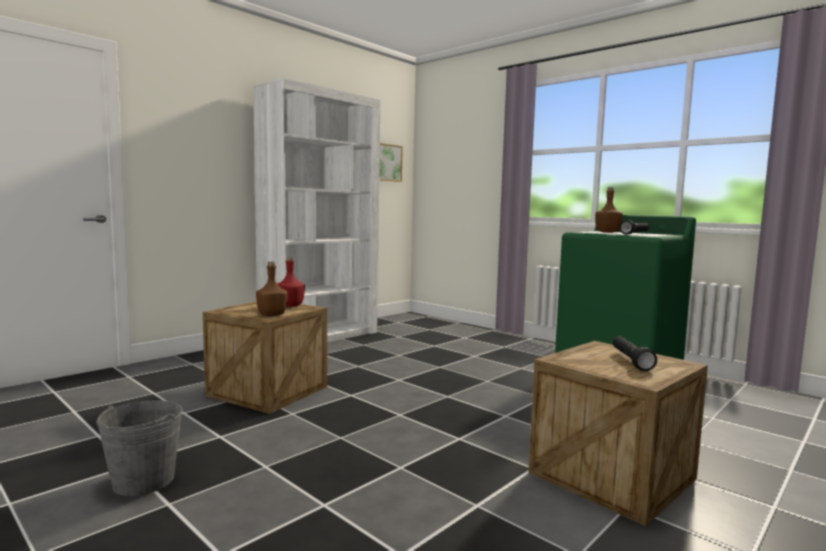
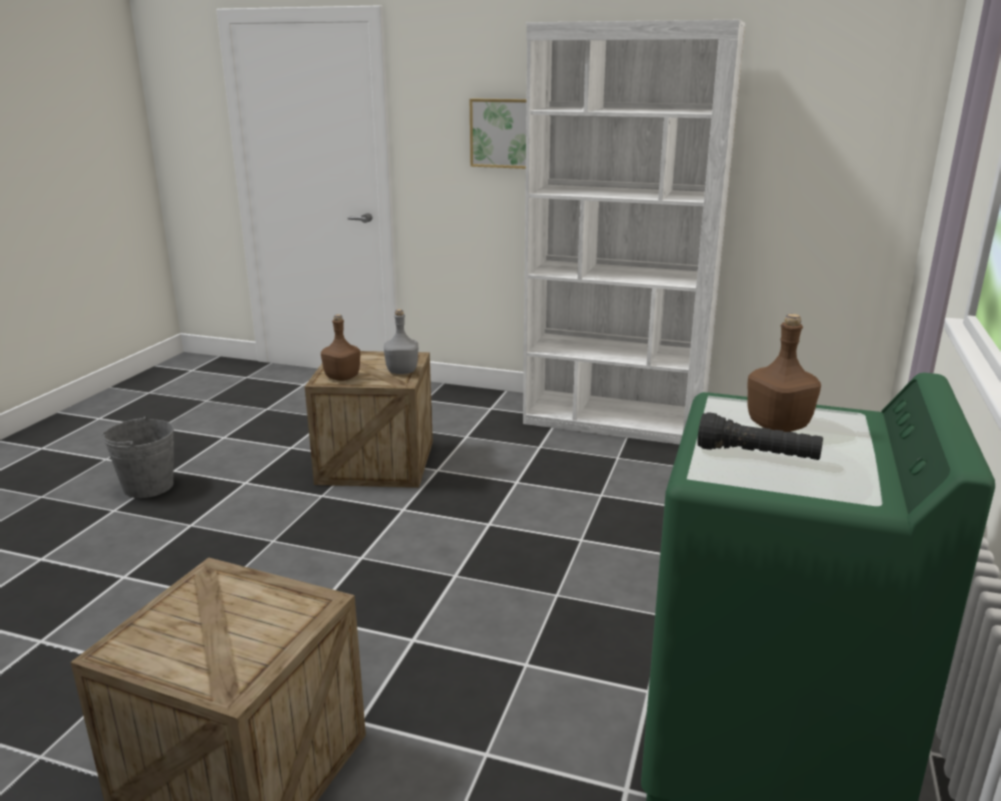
camera: 65 degrees right, 15 degrees up
(289, 305) = (402, 371): red bottle -> grey bottle
(386, 162) = (848, 129): picture -> picture (503, 133)
(630, 361) = (225, 635): black flashlight -> none

